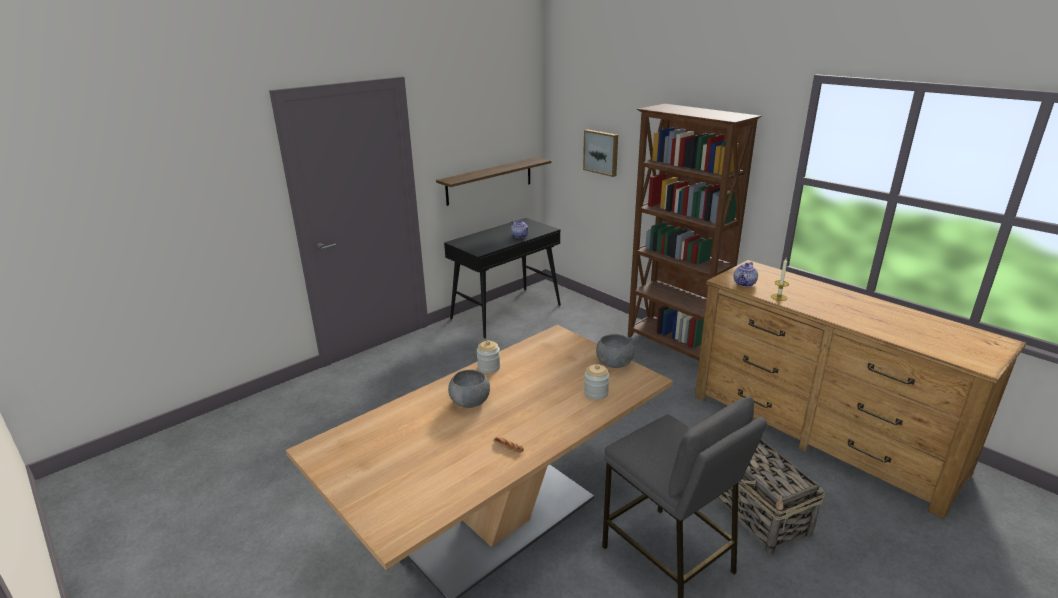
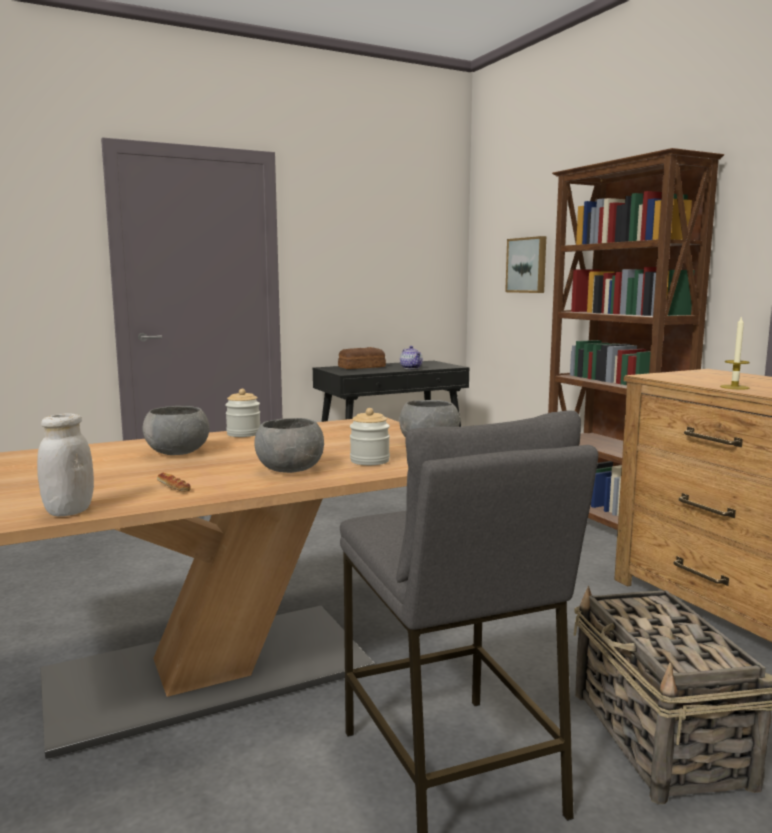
camera: 15 degrees right, 15 degrees down
(474, 486) = (69, 511): none -> white jar
(481, 238) = (361, 367): none -> bread
(489, 181) = (384, 303): shelf -> none
(558, 412) = (290, 469): none -> grey bowl
(745, 284) = (685, 378): teapot -> none

